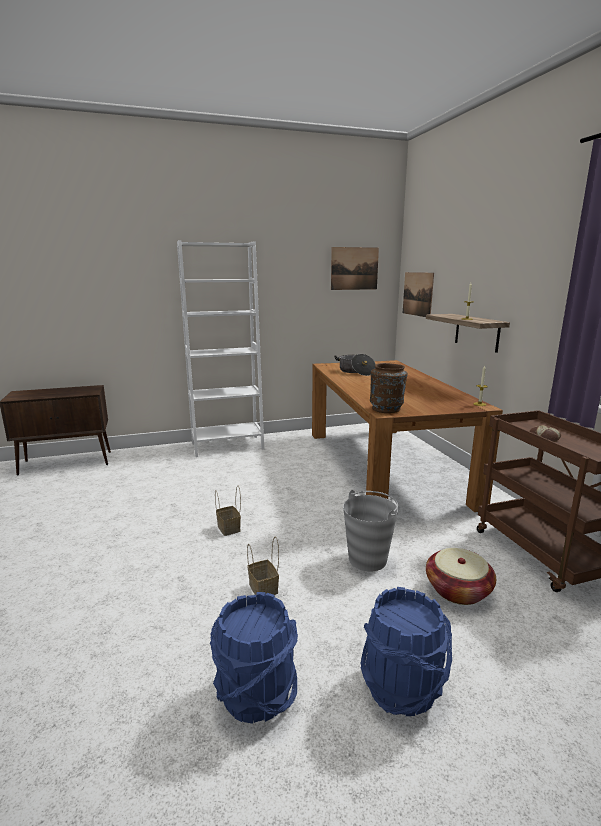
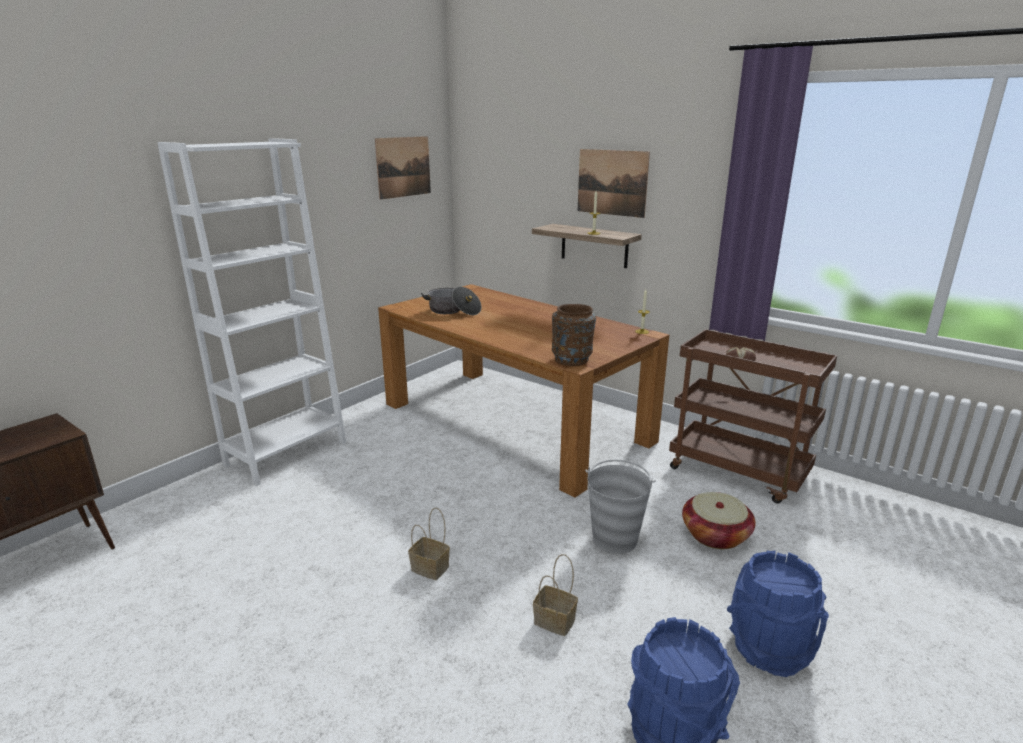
camera: 35 degrees left, 5 degrees up
(417, 294) = (489, 198): picture -> picture (612, 182)

